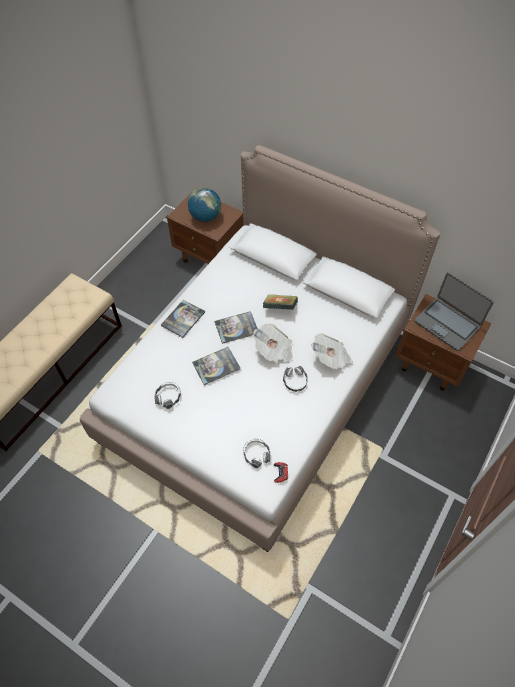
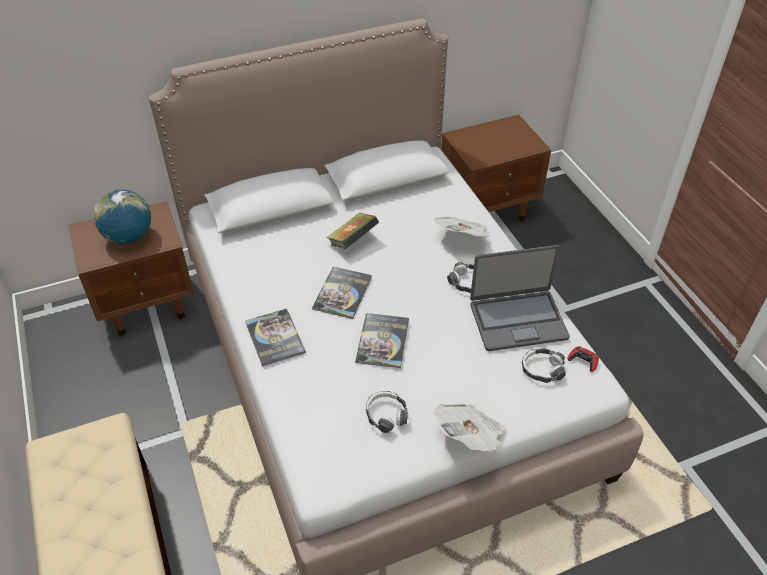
camera: 55 degrees left, 10 degrees down
(274, 351) = (409, 278): newspaper -> newspaper (470, 437)
(447, 324) = (493, 140): laptop -> laptop (517, 320)

